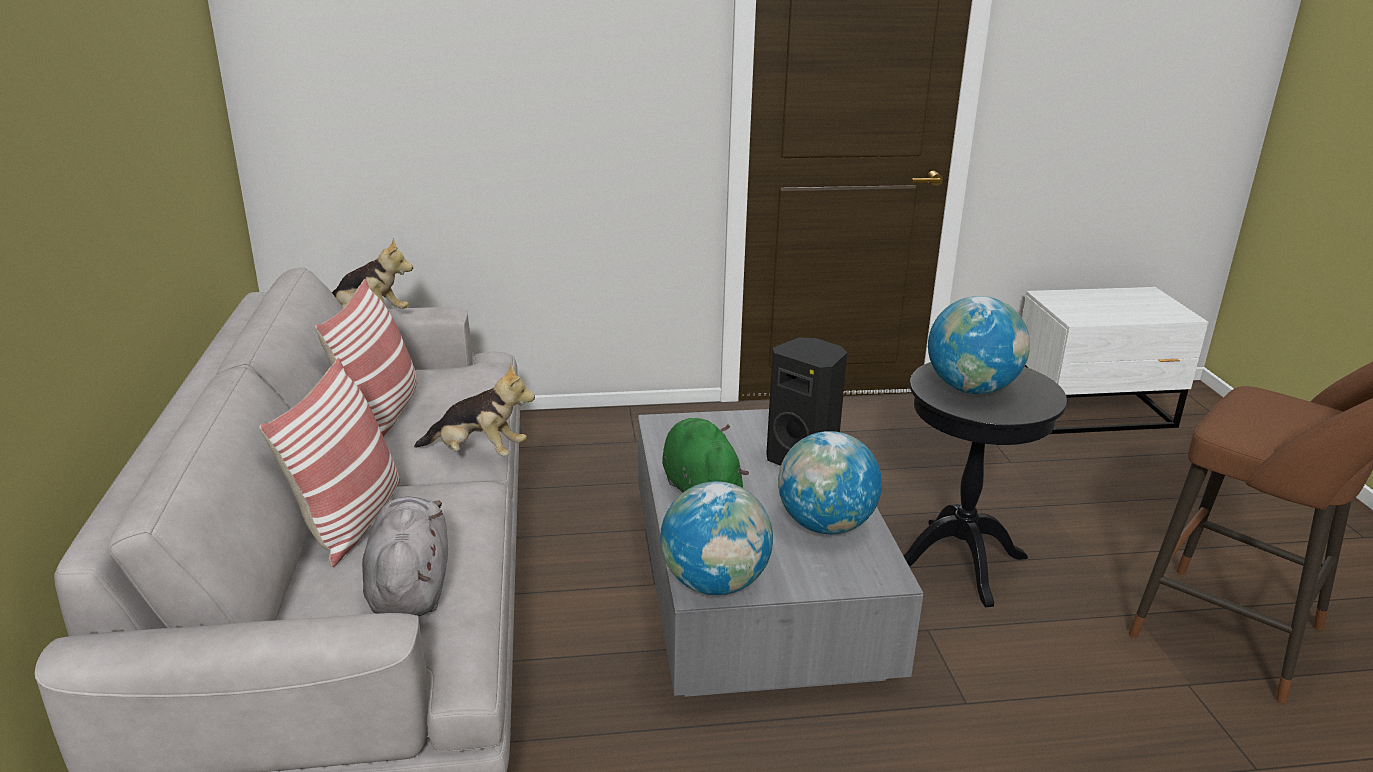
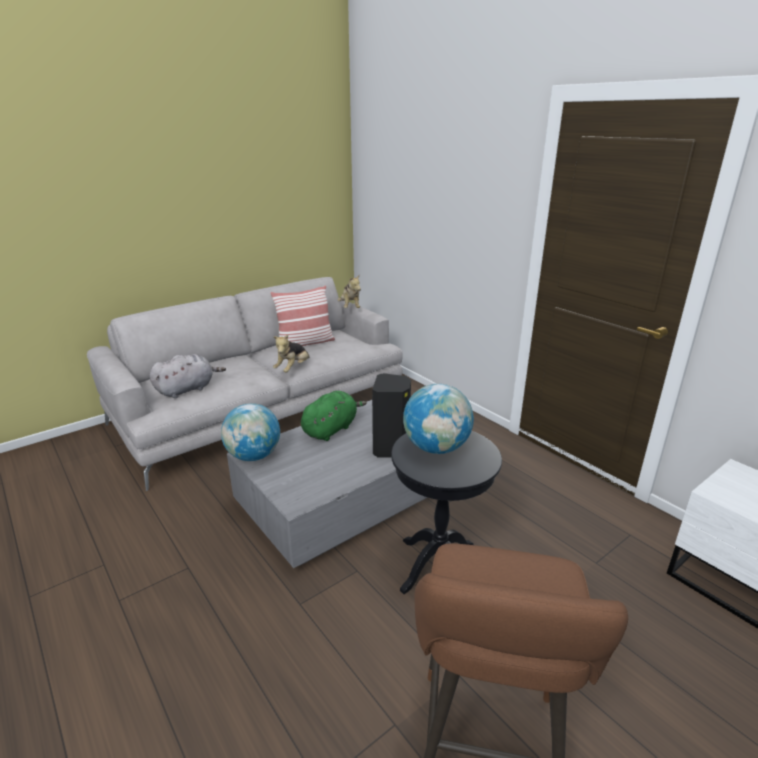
camera: 60 degrees right, 0 degrees up
(351, 520) = (224, 365): pillow -> none
(478, 453) = (293, 368): plush toy -> plush toy turned 45 degrees clockwise
(825, 525) = (330, 472): globe -> none

